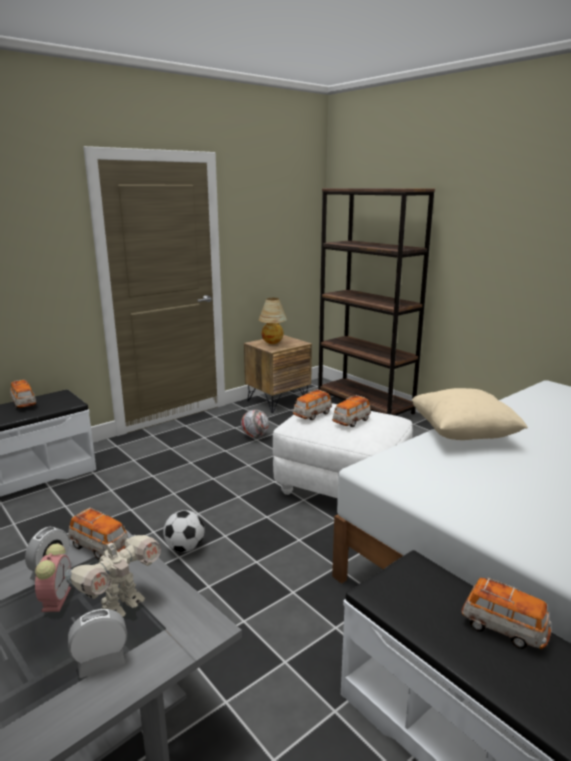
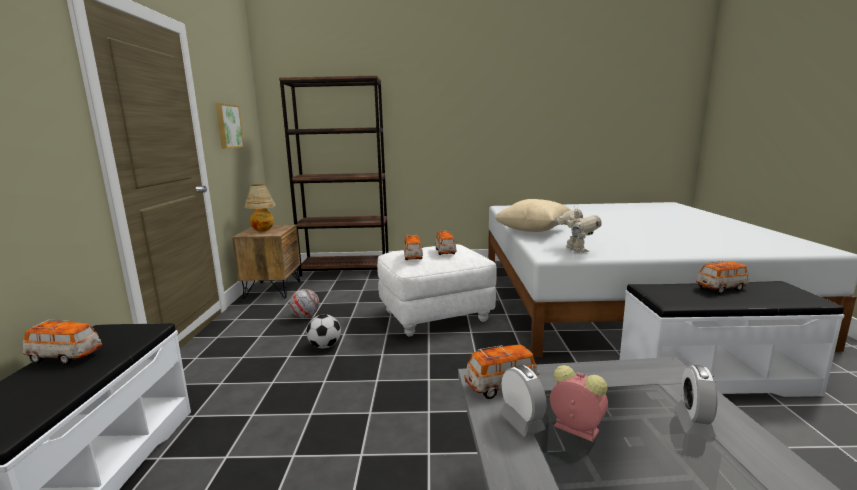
camera: 50 degrees left, 5 degrees down
(120, 606) = (612, 396): toy robot -> toy robot (575, 250)
(185, 547) = (419, 403): football -> football (325, 346)
(265, 238) = (228, 126): none -> picture

